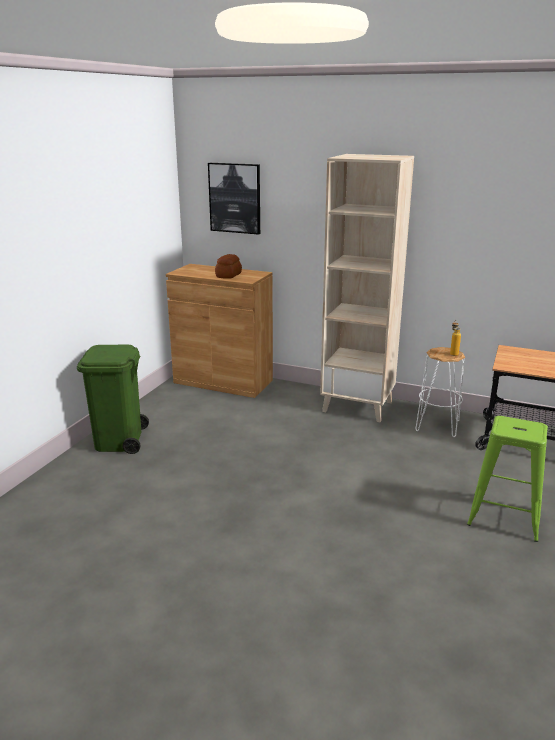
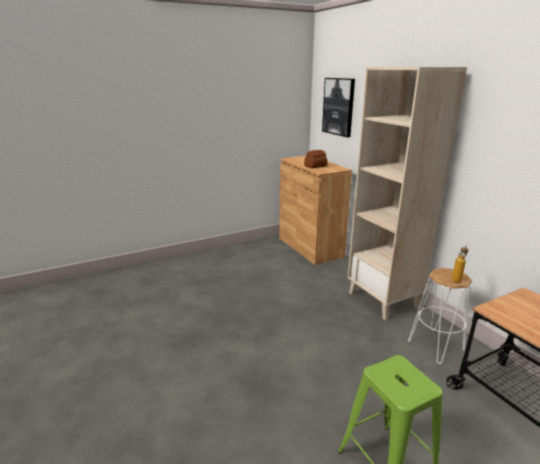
camera: 40 degrees right, 0 degrees up
(119, 441) = (202, 262): green trash can -> none

